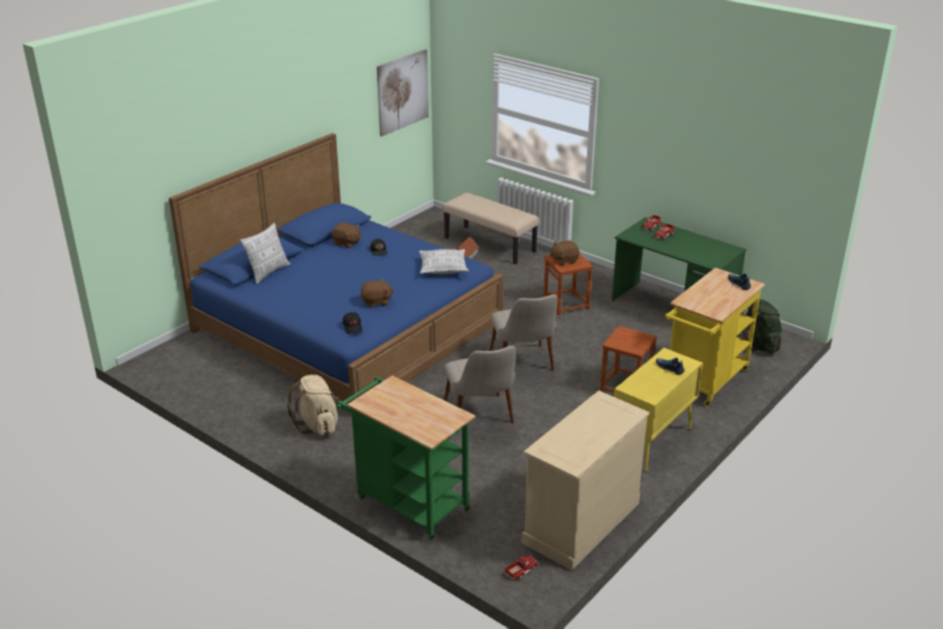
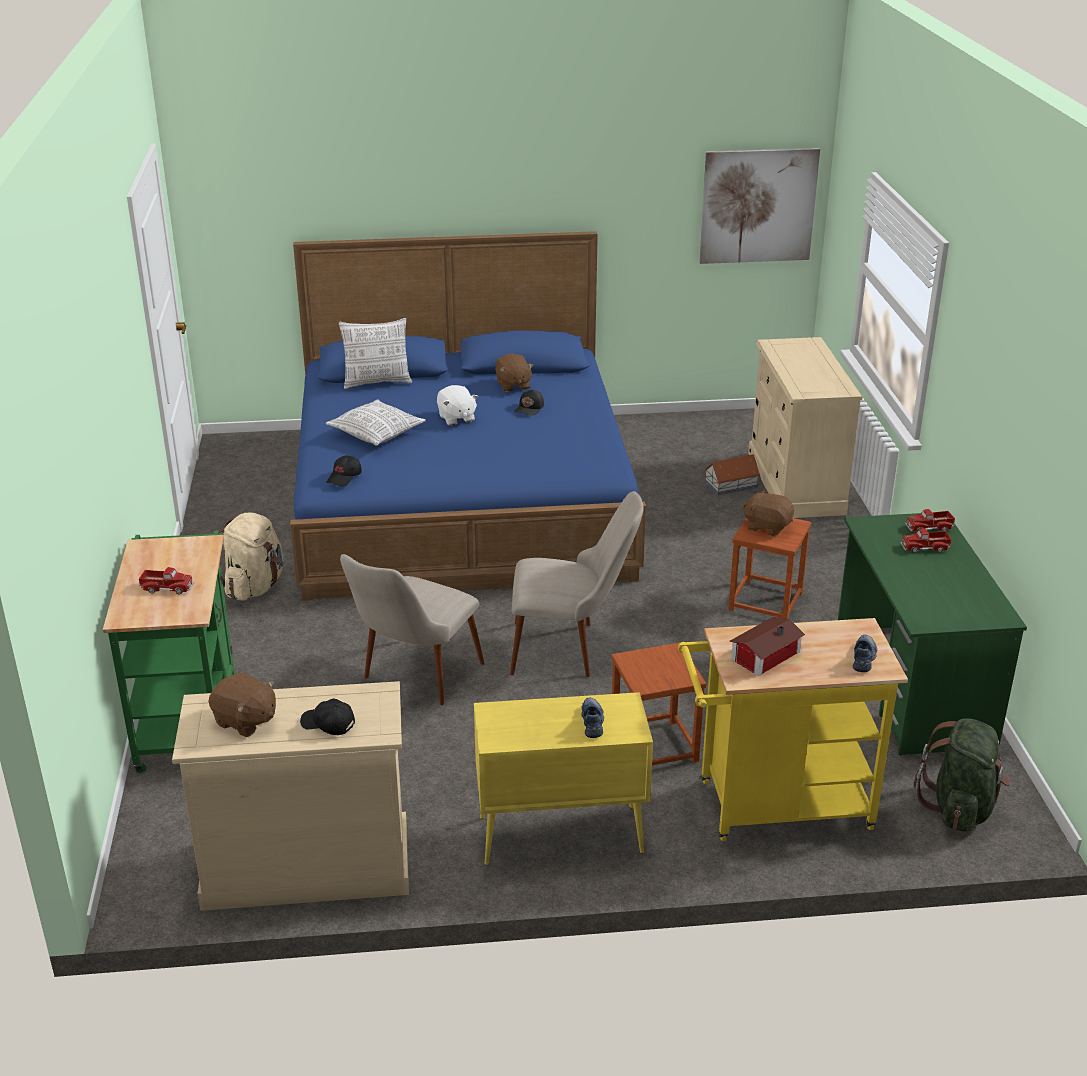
camera: 45 degrees right, 0 degrees up
(351, 272) = (456, 418): none -> white plush toy
(376, 302) = (419, 463): brown plush toy -> brown plush toy (245, 721)
(443, 268) = (563, 460): pillow -> pillow (377, 434)
(490, 245) = (795, 483): beige bench -> beige dresser
(521, 570) = (156, 870): toy truck -> toy truck (167, 587)
(524, 367) = (571, 649): beige chair -> beige chair turned 120 degrees counterclockwise
(607, 423) = (328, 724): none -> black cap
(708, 301) = (763, 655): none -> toy house

